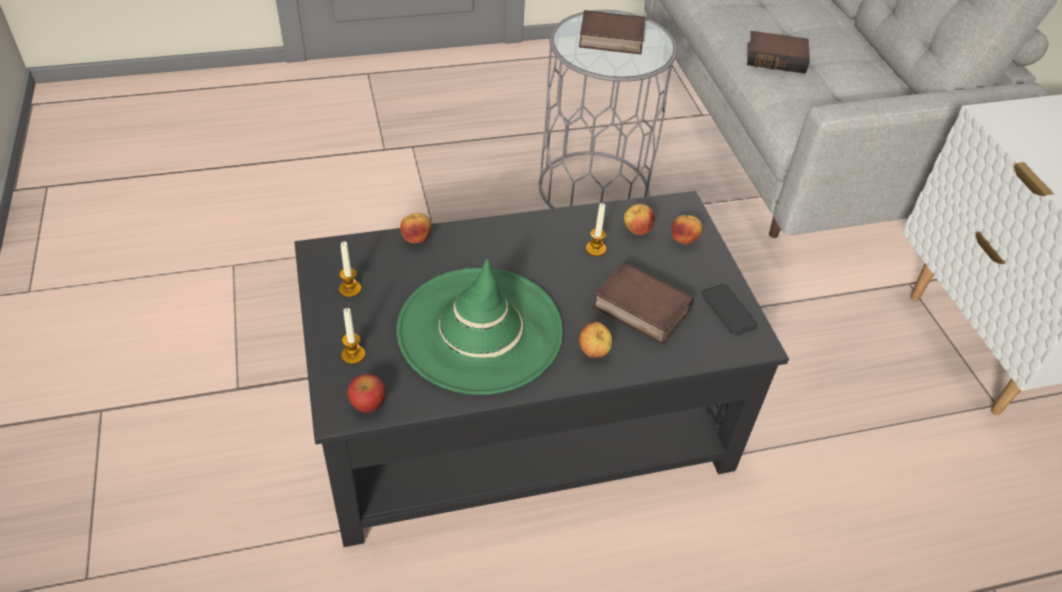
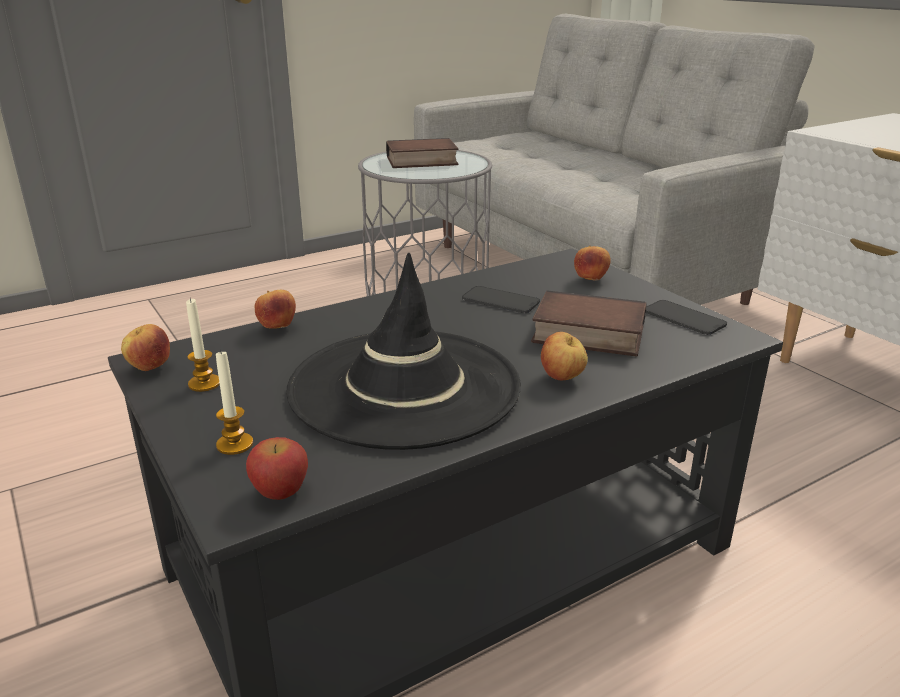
camera: 15 degrees left, 20 degrees down
(480, 329) = (404, 386): green hat -> black hat
(595, 249) = (500, 300): candle -> phone
(636, 230) = (535, 281): apple -> apple (150, 368)
(777, 57) = (573, 177): book -> none

